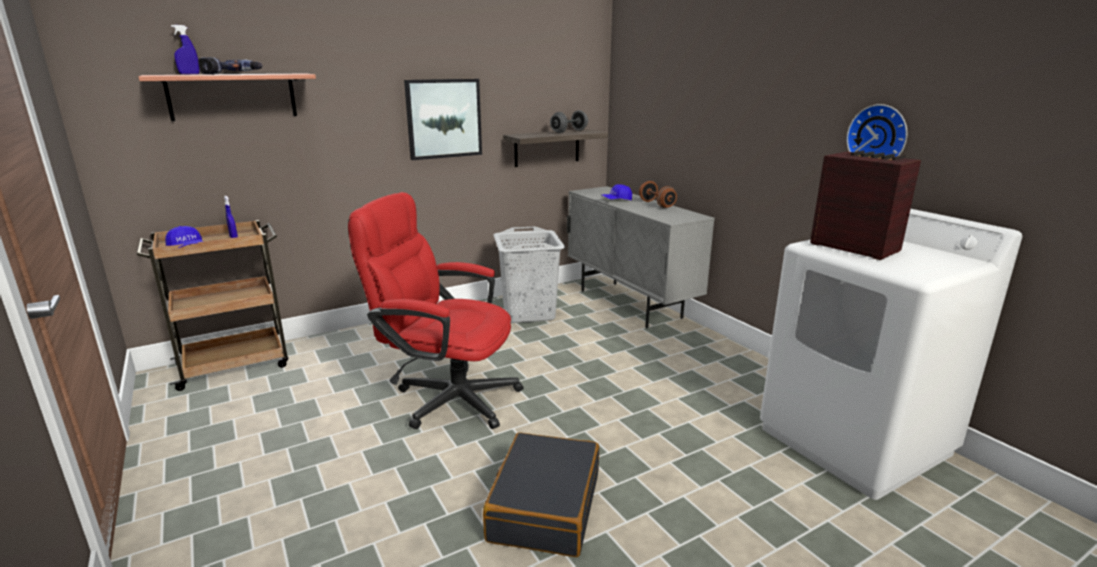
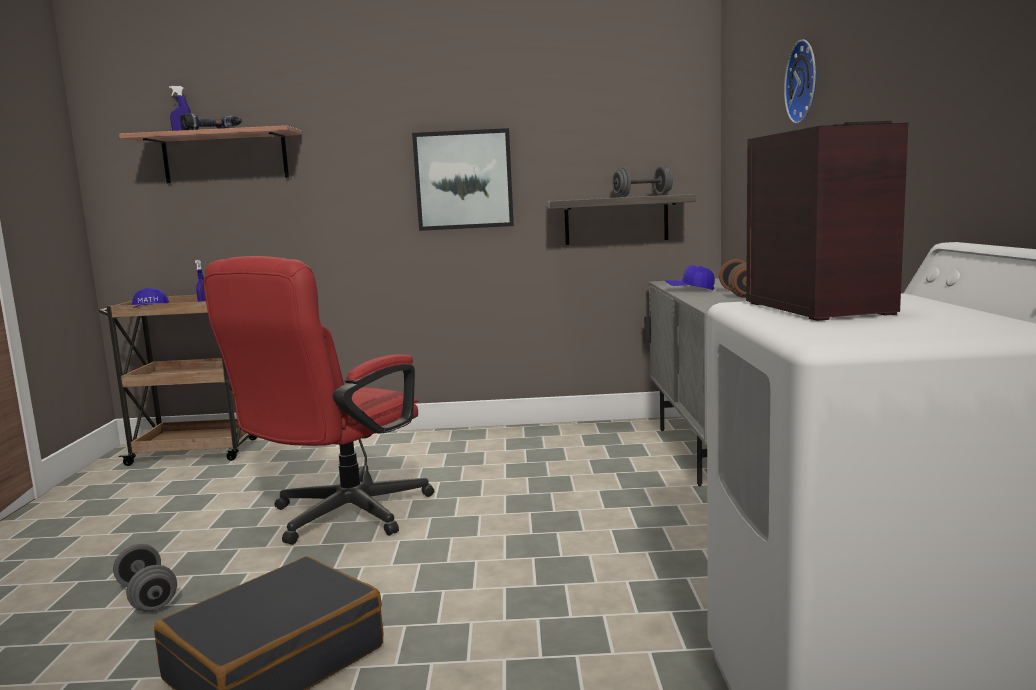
camera: 30 degrees right, 10 degrees down
(383, 493) = (147, 597): none -> grey dumbbell
(446, 397) = (338, 518): red office chair -> red office chair turned 105 degrees counterclockwise
(528, 313) = (554, 446): grey laundry basket -> none
(878, 136) = (960, 118): wall clock -> wall clock (806, 81)

